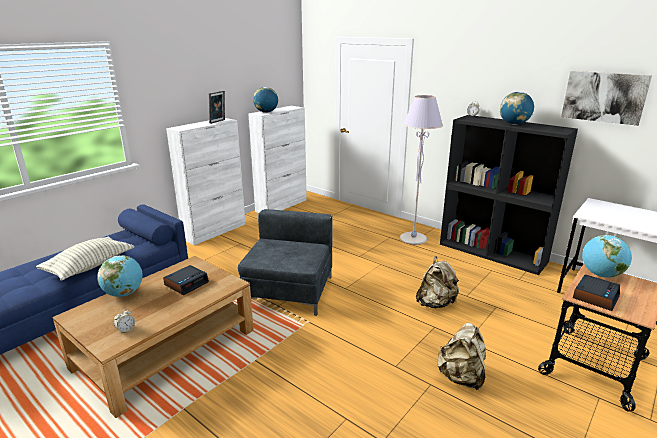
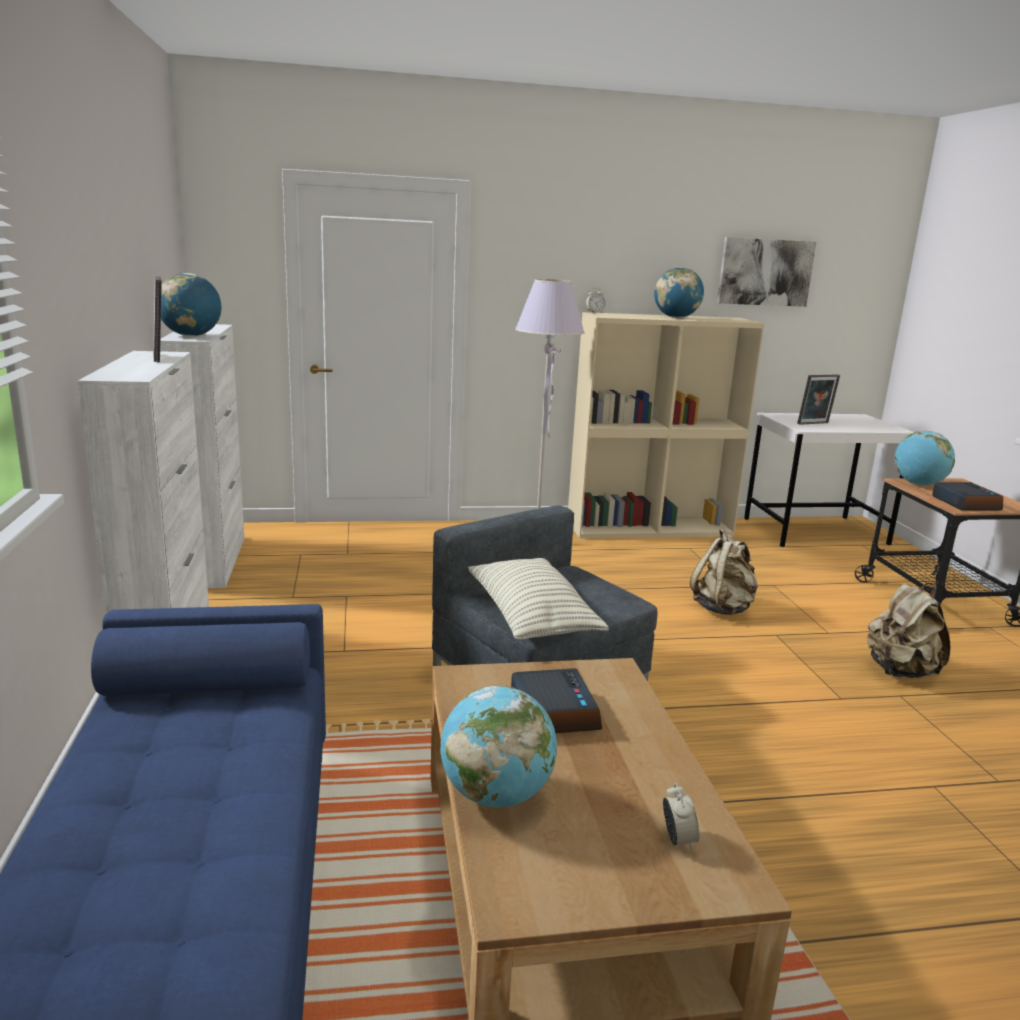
camera: 50 degrees left, 5 degrees down
(89, 266) = (251, 806): pillow -> pillow (531, 618)
(493, 253) = (650, 528): black bookcase -> beige bookcase
(608, 214) = (814, 424): none -> picture frame

